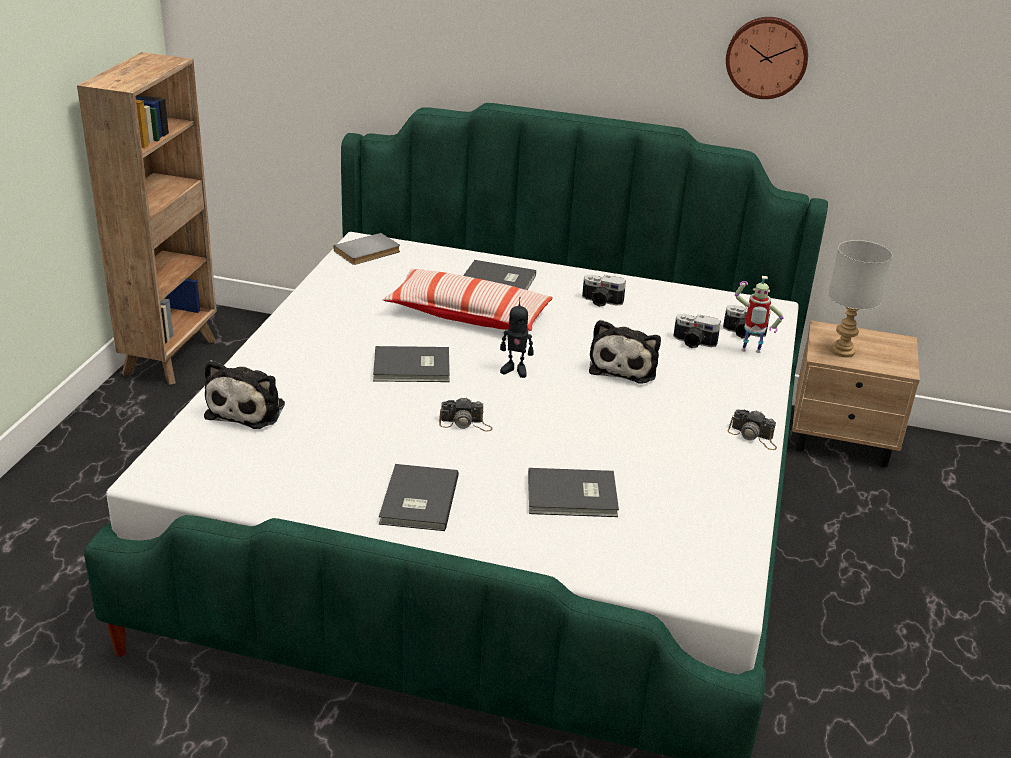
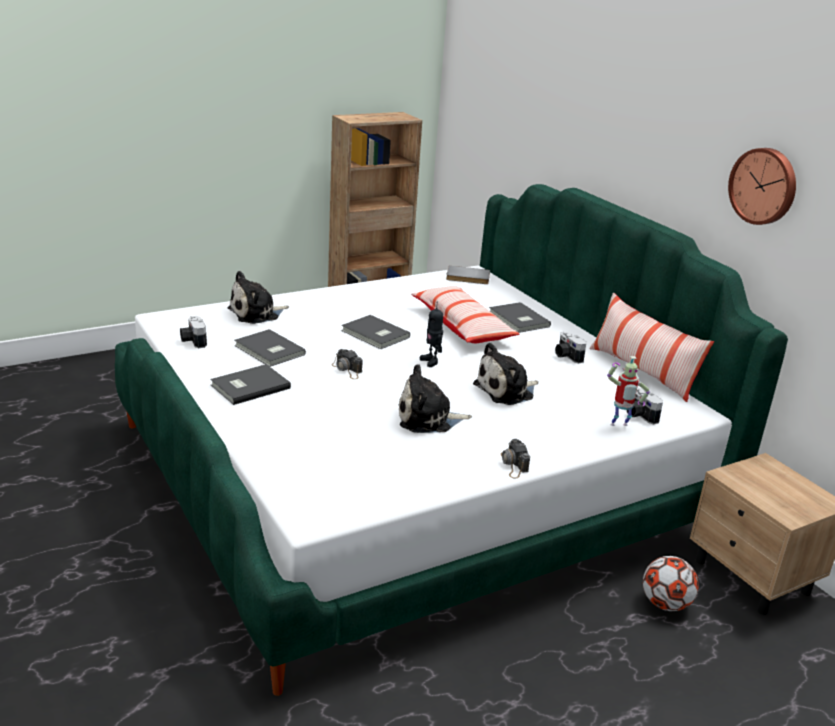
camera: 45 degrees right, 5 degrees down
(573, 497) = (331, 429): grey book -> grey book (268, 351)
(623, 433) = (428, 419): none -> plush toy
(676, 288) = (642, 372): none -> pillow
(693, 343) = (586, 402): camera -> camera (192, 341)
(750, 352) = (619, 426): toy robot -> toy robot turned 60 degrees counterclockwise
(829, 501) = (665, 604): none -> football
(842, 351) = (752, 481): grey table lamp -> none

